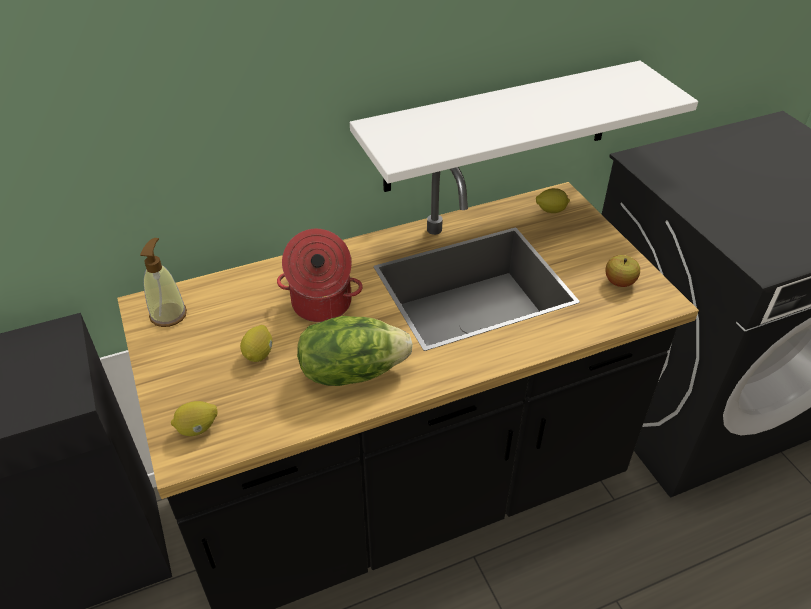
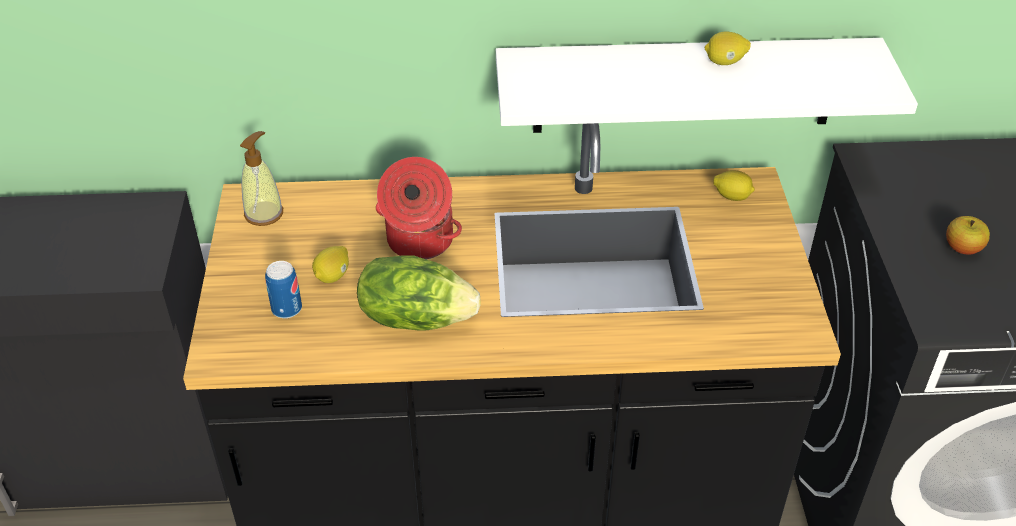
camera: 20 degrees right, 0 degrees up
(197, 428) = (242, 332): lemon -> lemon (725, 62)
(230, 395) = (287, 309): none -> can
(619, 282) = (764, 298): apple -> apple (962, 248)

